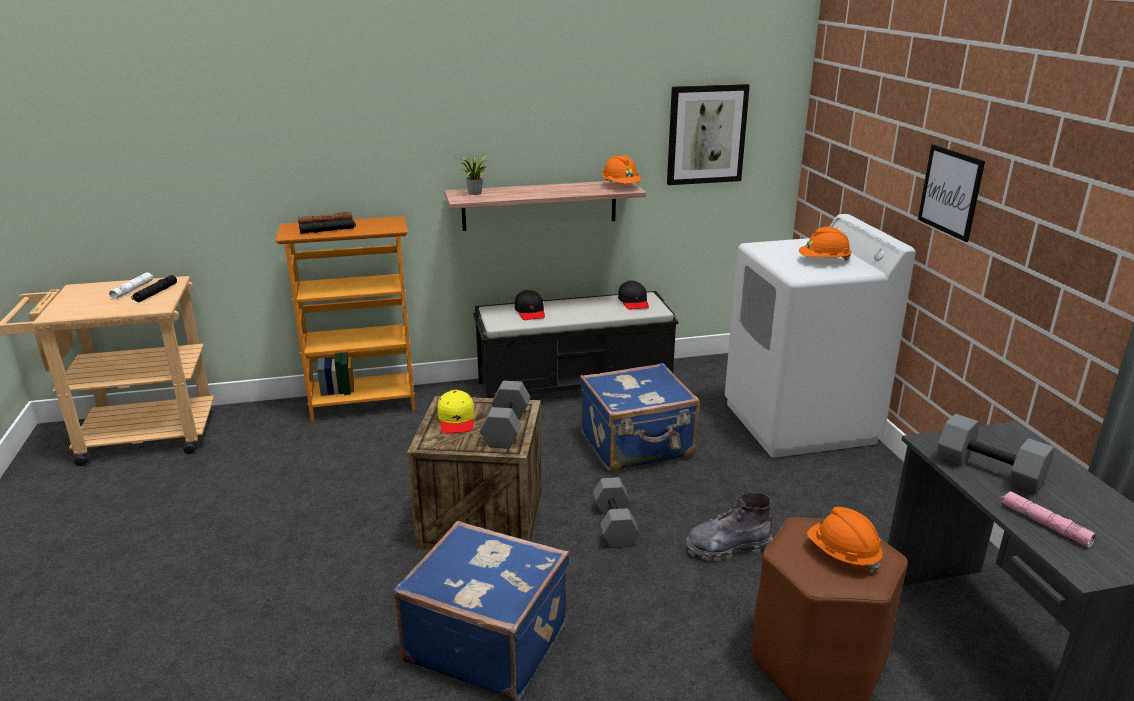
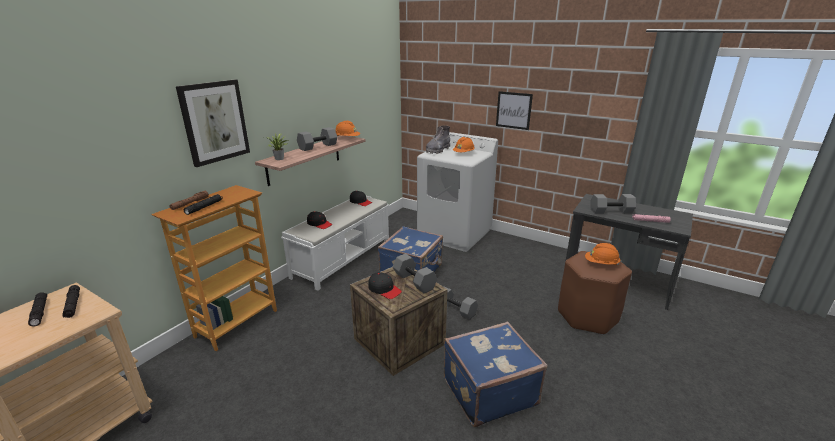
camera: 45 degrees left, 0 degrees up
(133, 290) = (40, 312): white flashlight -> black flashlight
(456, 420) = (384, 289): yellow cap -> black cap
(556, 188) = (318, 146): none -> grey dumbbell
(575, 385) = (343, 258): black bench -> white bench
(706, 134) = (368, 104): picture -> picture (214, 122)
(727, 547) = (504, 294): grey boot -> grey boot (437, 150)

